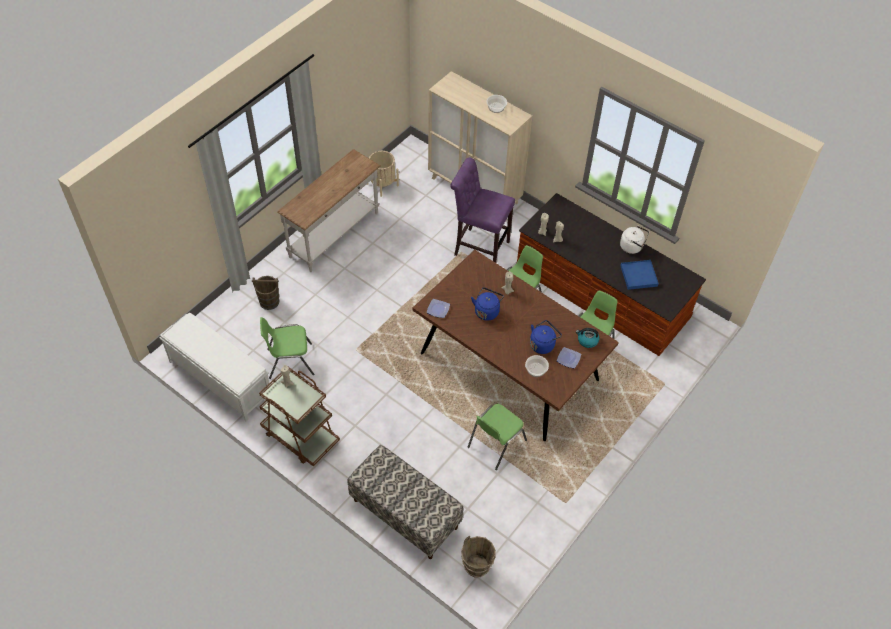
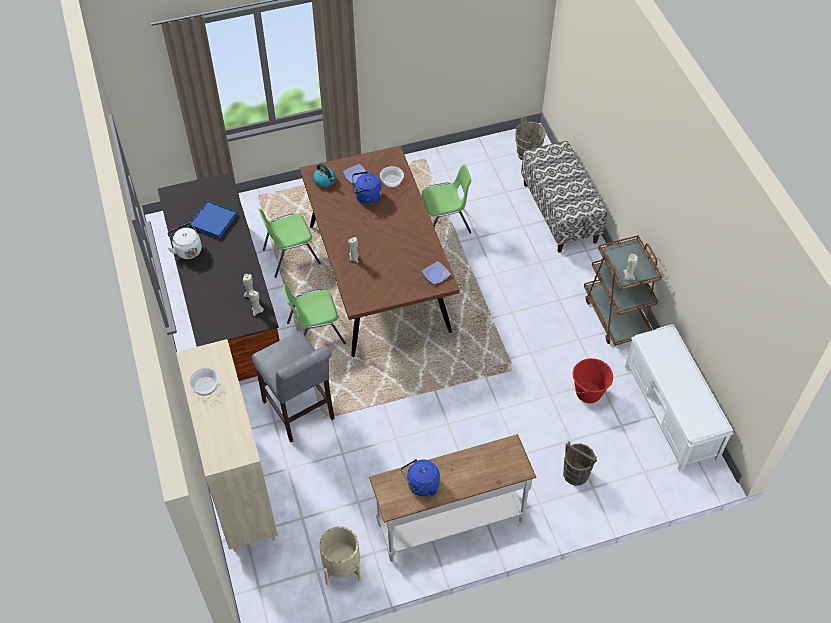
camera: 145 degrees left, 0 degrees up
(289, 361) = (588, 393): green chair -> red bucket
(479, 247) = (300, 413): purple stool -> grey stool
(487, 311) = (390, 249): blue kettle -> blue kettle (421, 485)

